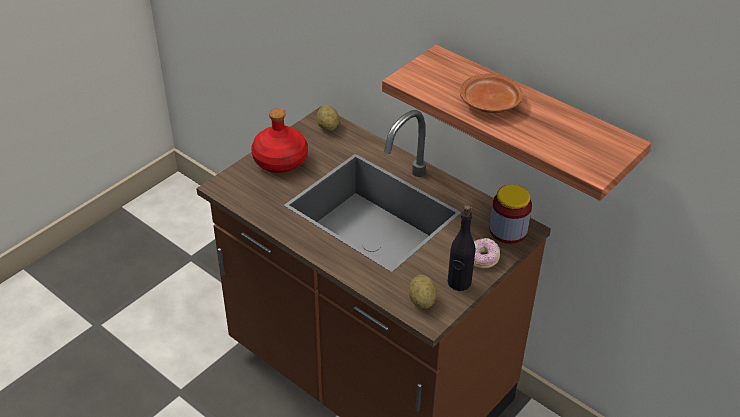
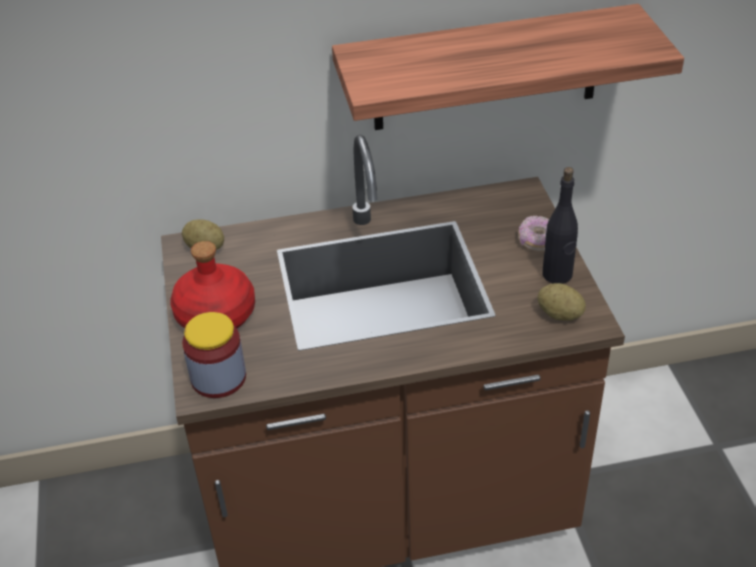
camera: 50 degrees left, 0 degrees up
(489, 103) = (479, 57): brown plate -> none
(508, 230) = (514, 204): jar -> jar (218, 378)

